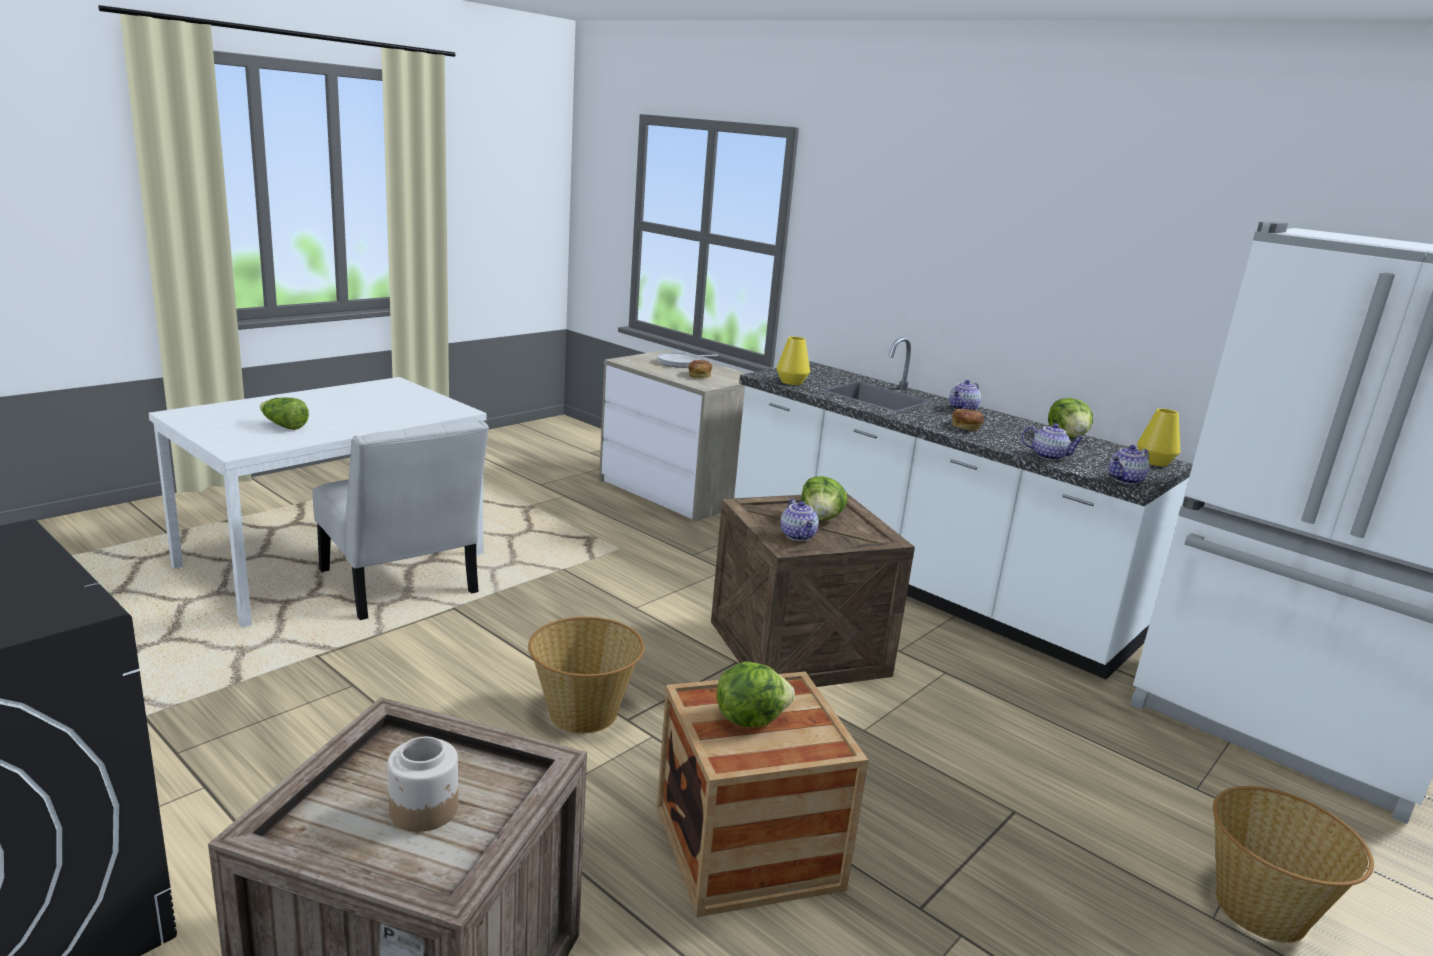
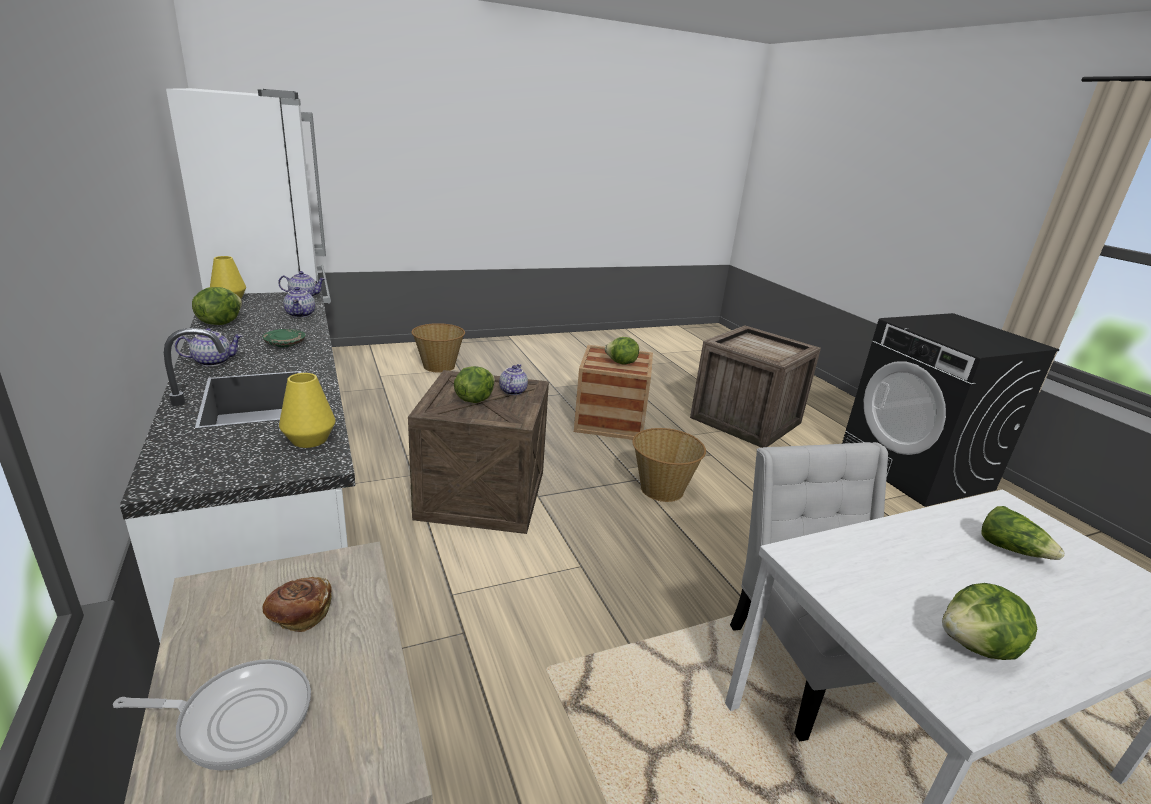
camera: 155 degrees left, 5 degrees up
(367, 394) = (977, 647): none -> lettuce
(425, 809) = (758, 346): jar -> none
(966, 427) = (285, 344): bread -> green plate
(1049, 456) = (301, 315): teapot -> teapot turned 150 degrees counterclockwise

